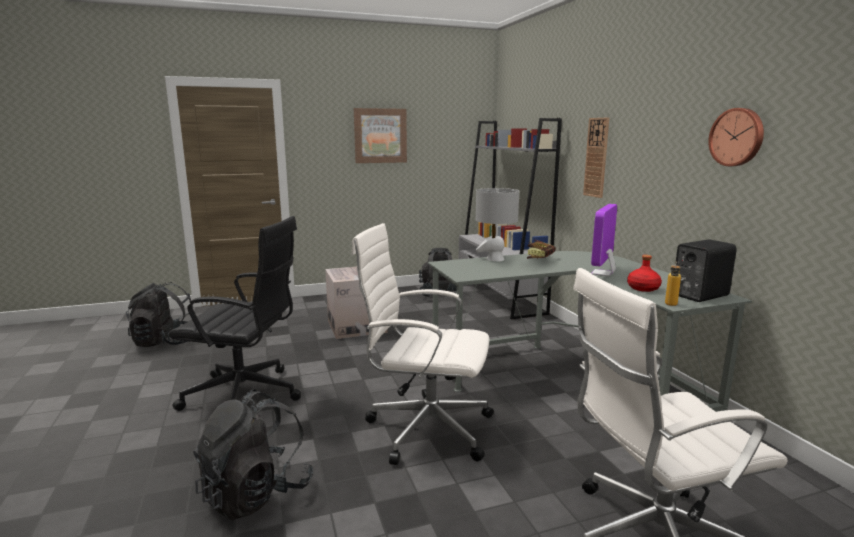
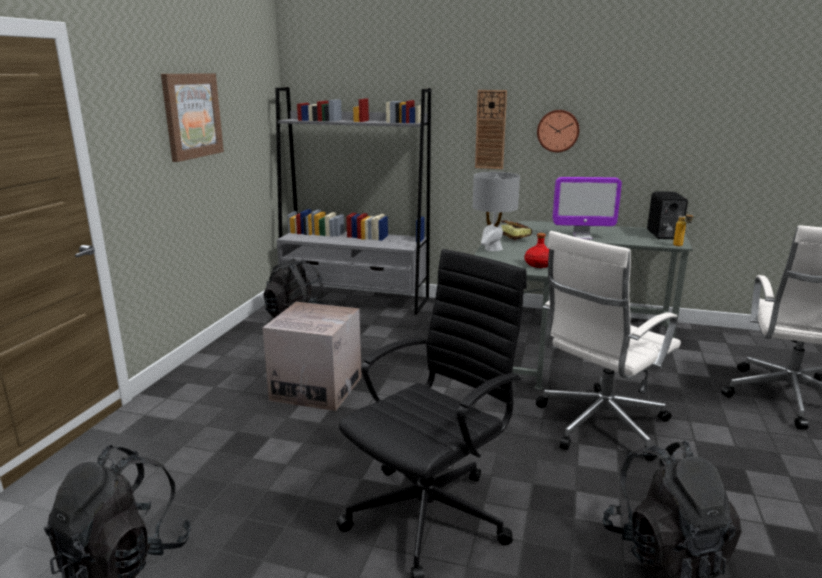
camera: 55 degrees left, 5 degrees up
(603, 273) = (582, 237): monitor -> monitor turned 60 degrees counterclockwise
(643, 288) = (634, 240): red bottle -> red bottle (539, 264)
(737, 137) = (660, 110): wall clock -> wall clock (558, 131)

